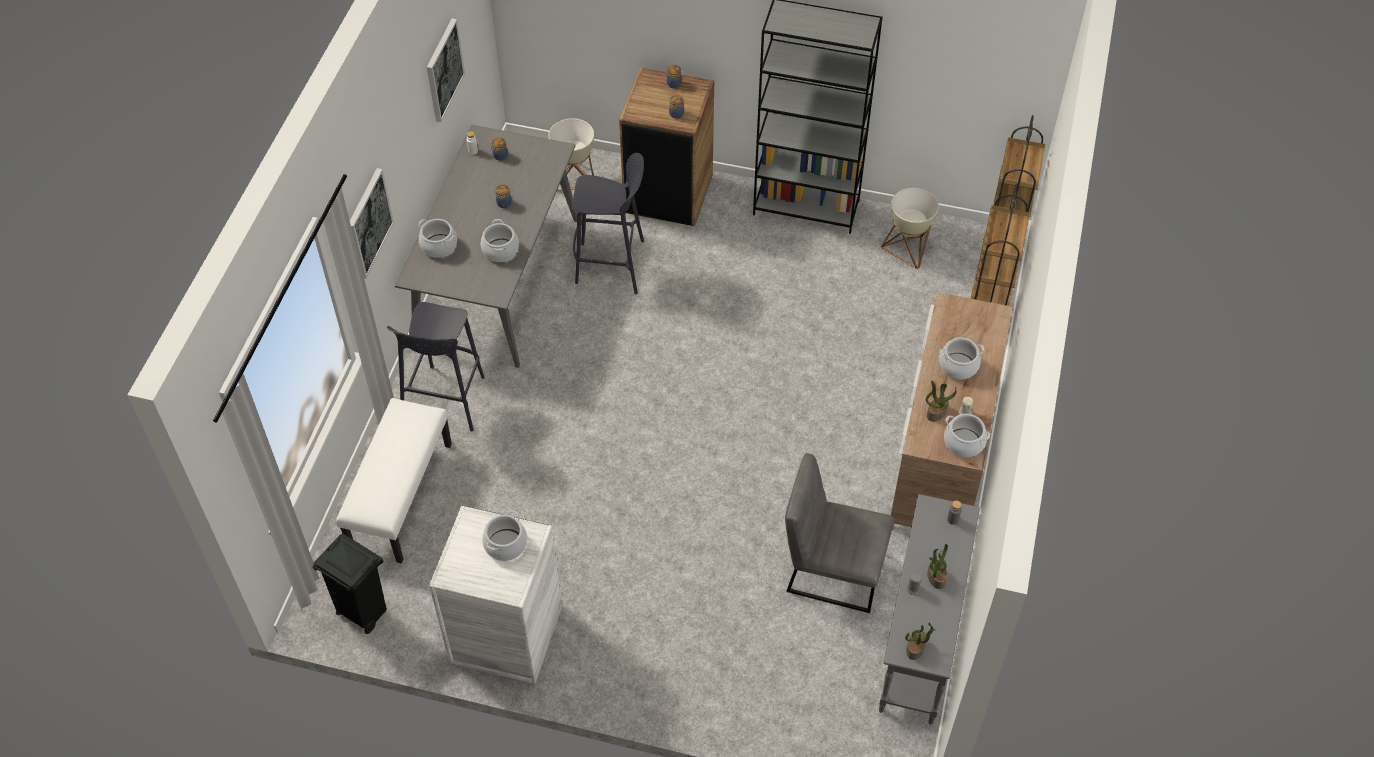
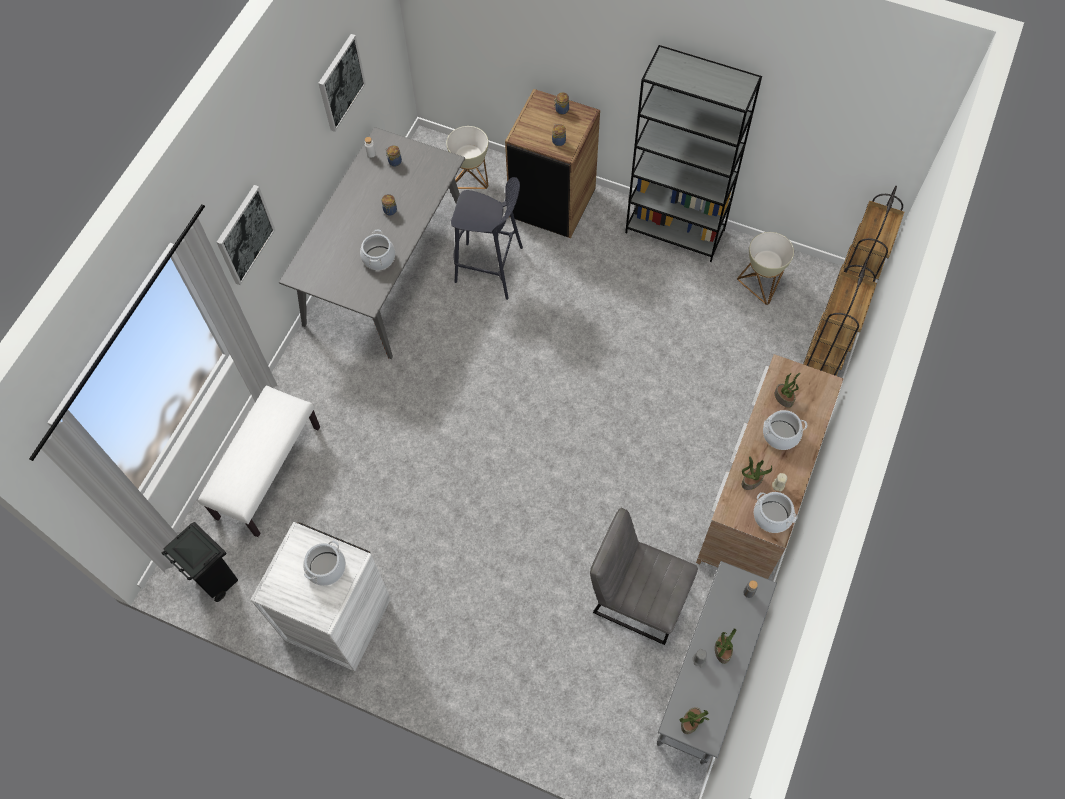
camera: 10 degrees right, 10 degrees up
(439, 246) = (324, 247): cooking pot -> none
(446, 399) = (322, 382): grey stool -> none
(955, 331) = (784, 398): none -> potted plant

